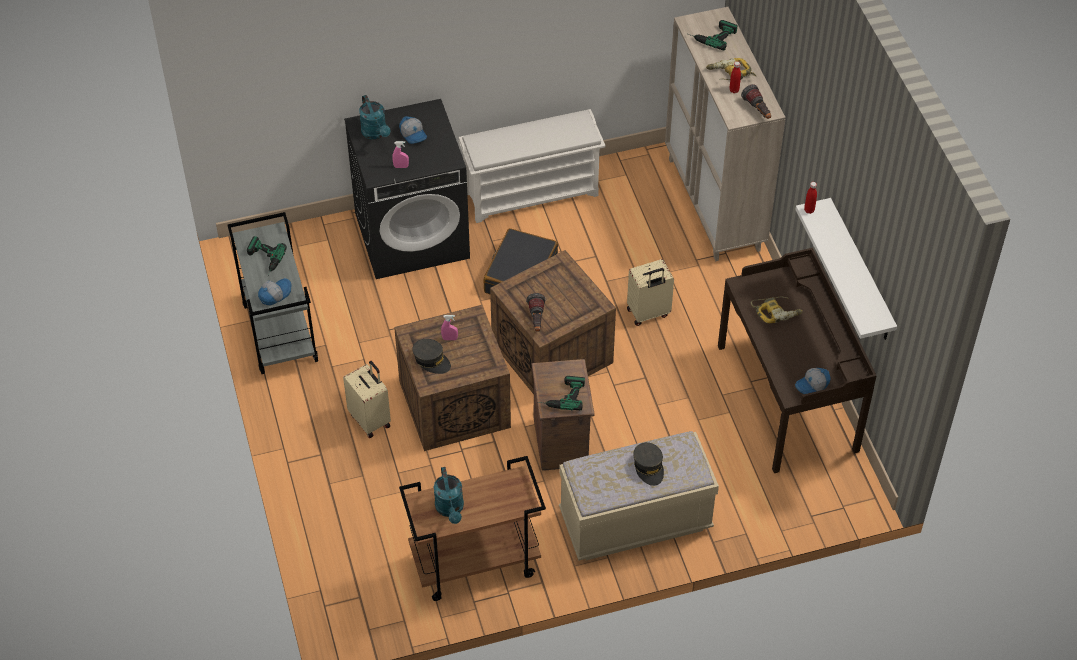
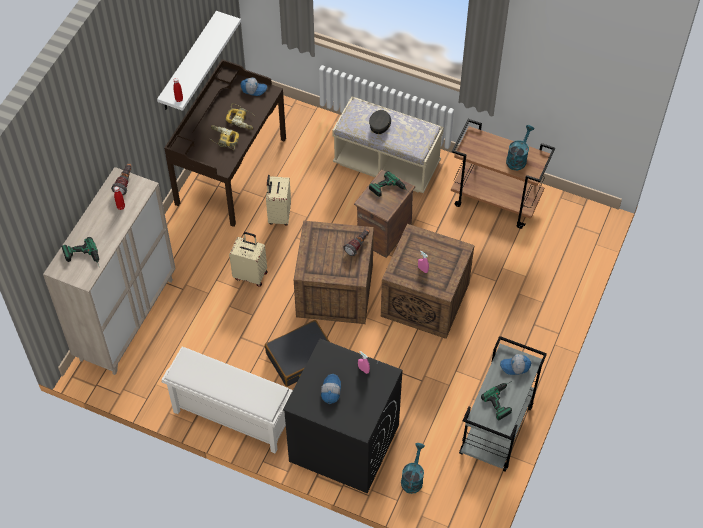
camera: 140 degrees left, 5 degrees up
(371, 420) = (485, 325): beige suitcase -> beige suitcase (278, 215)
(376, 133) = (356, 411): turquoise watering can -> turquoise watering can (412, 478)
(431, 360) = (446, 263): grey cap -> none
(730, 74) = (108, 220): power drill -> power drill (241, 119)

